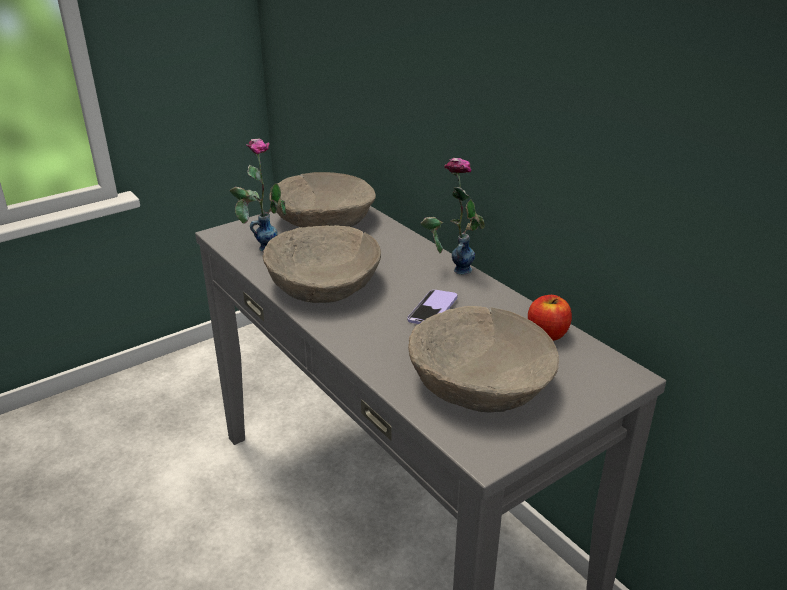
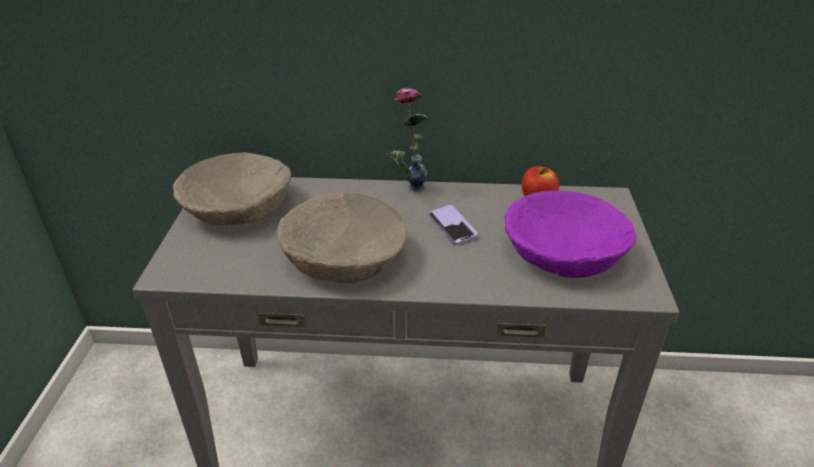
camera: 50 degrees left, 5 degrees up
(262, 244) = (226, 259): vase -> none
(479, 381) = (563, 253): beige bowl -> purple bowl

